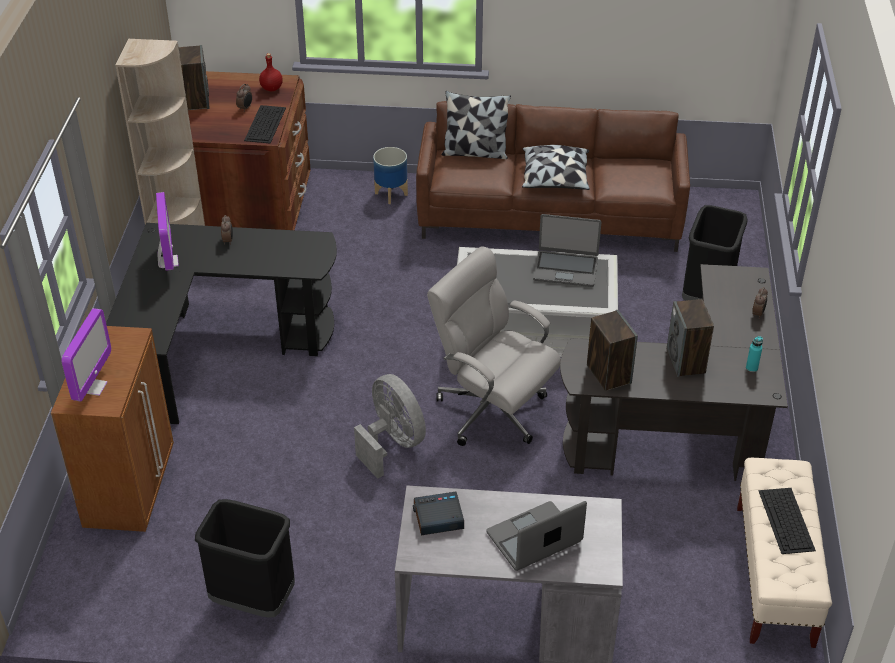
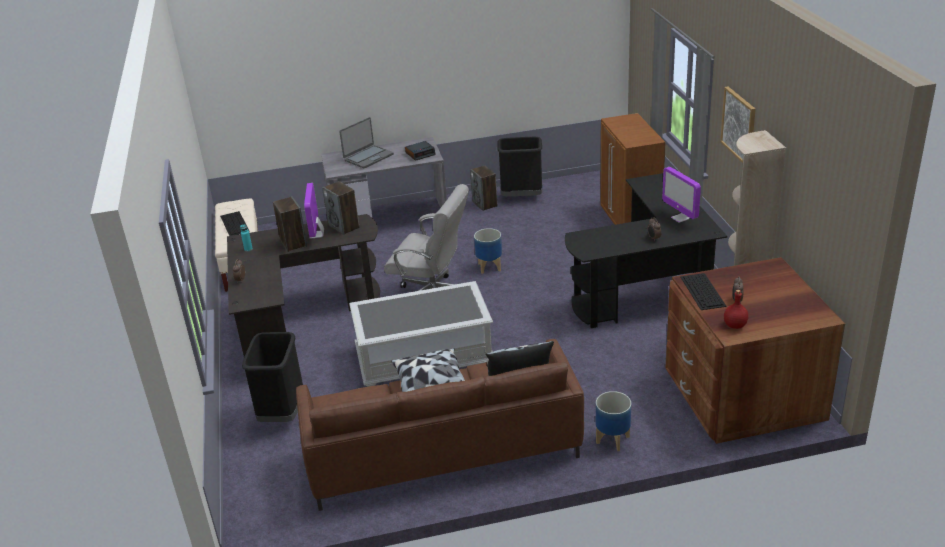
camera: 165 degrees right, 10 degrees down
(91, 134) = (739, 125): none -> picture
(93, 387) = (628, 123): monitor -> monitor (317, 234)
(196, 100) = (789, 297): speaker -> speaker (485, 204)
(392, 444) = (490, 267): grey fan -> planter
(565, 269) = (398, 323): laptop -> none

